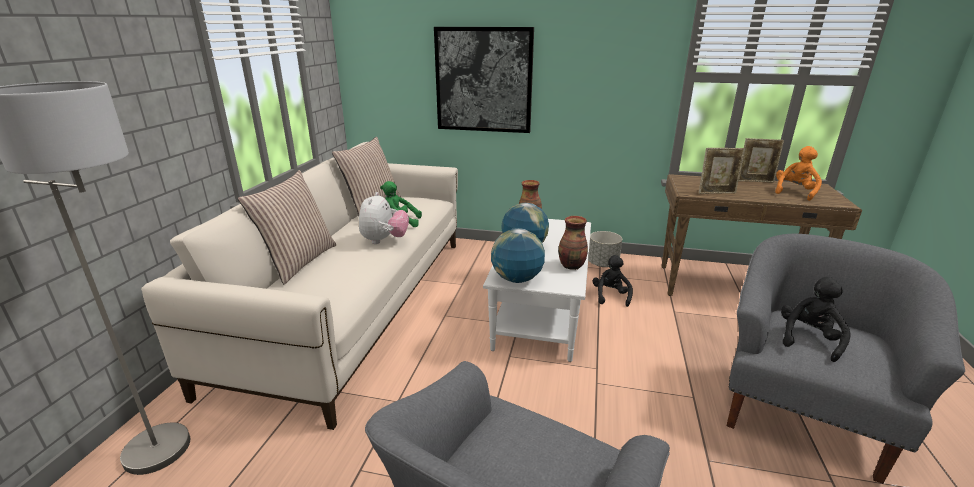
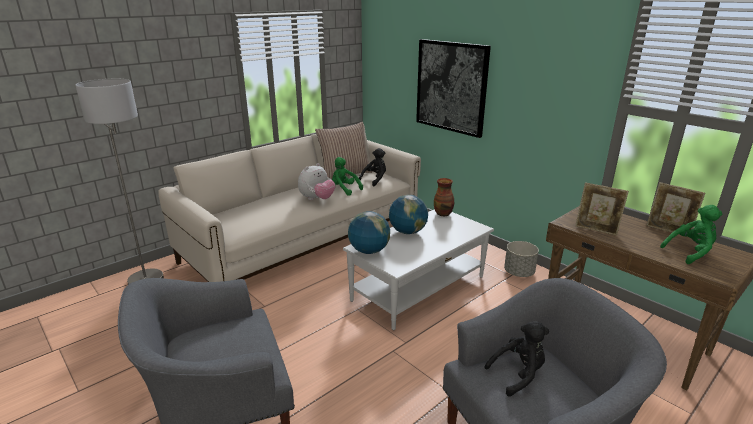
camera: 35 degrees right, 0 degrees up
(299, 261) = (259, 199): pillow -> none
(572, 266) = (421, 255): vase -> none
(610, 296) = (489, 299): black plush toy -> black plush toy (375, 180)
(794, 192) = (690, 252): orange plush toy -> green plush toy

